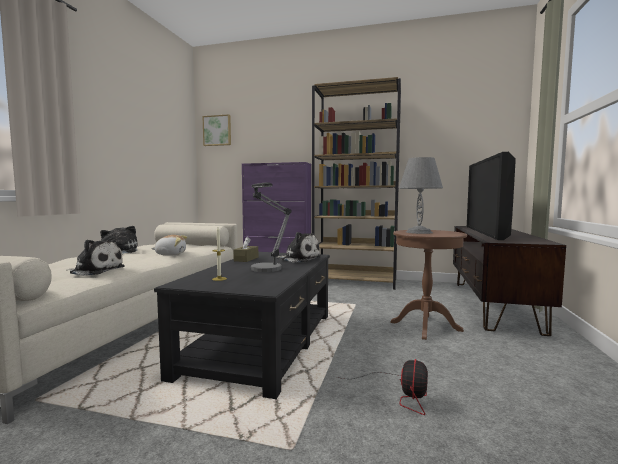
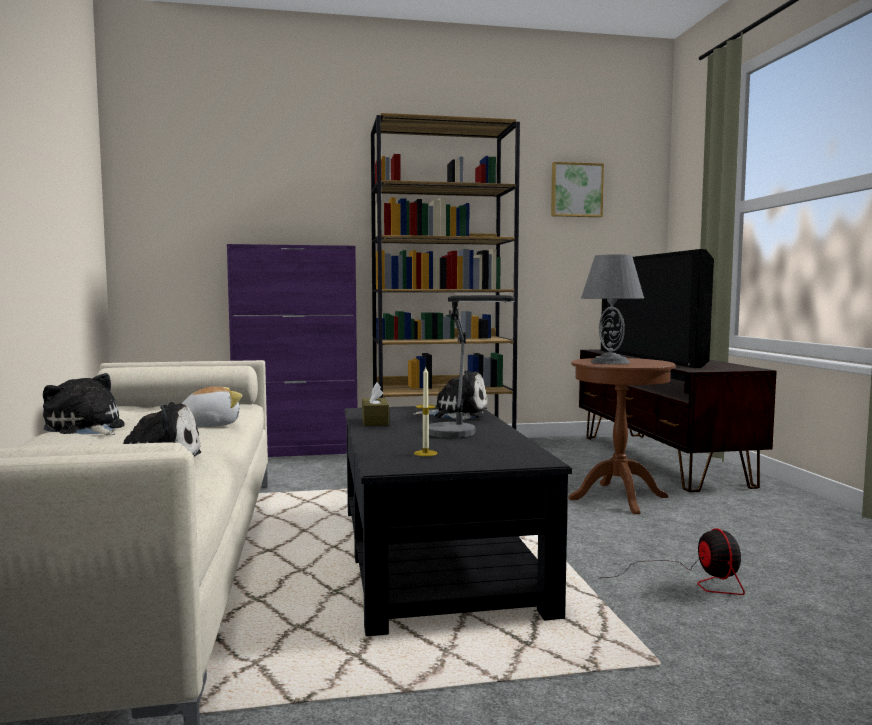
camera: 25 degrees left, 0 degrees up
(217, 130) = (156, 175): picture -> picture (576, 190)

